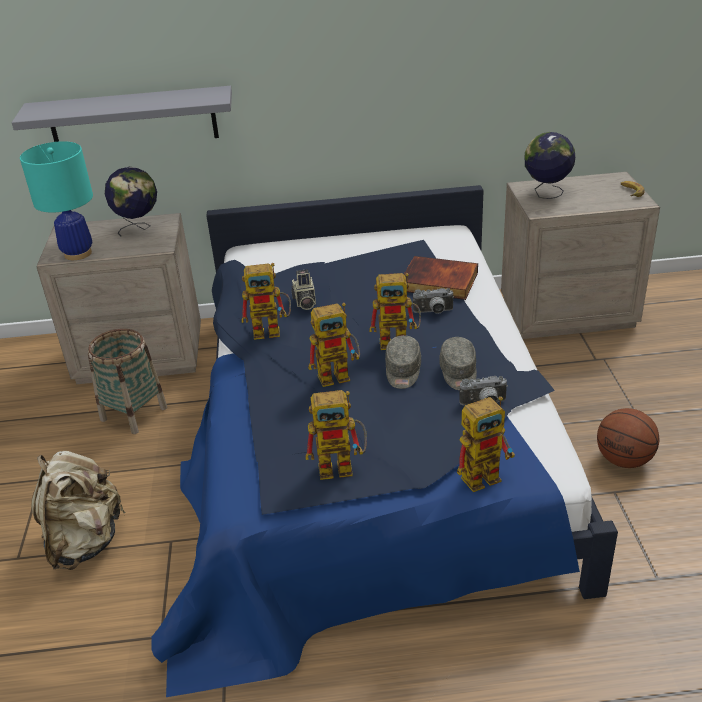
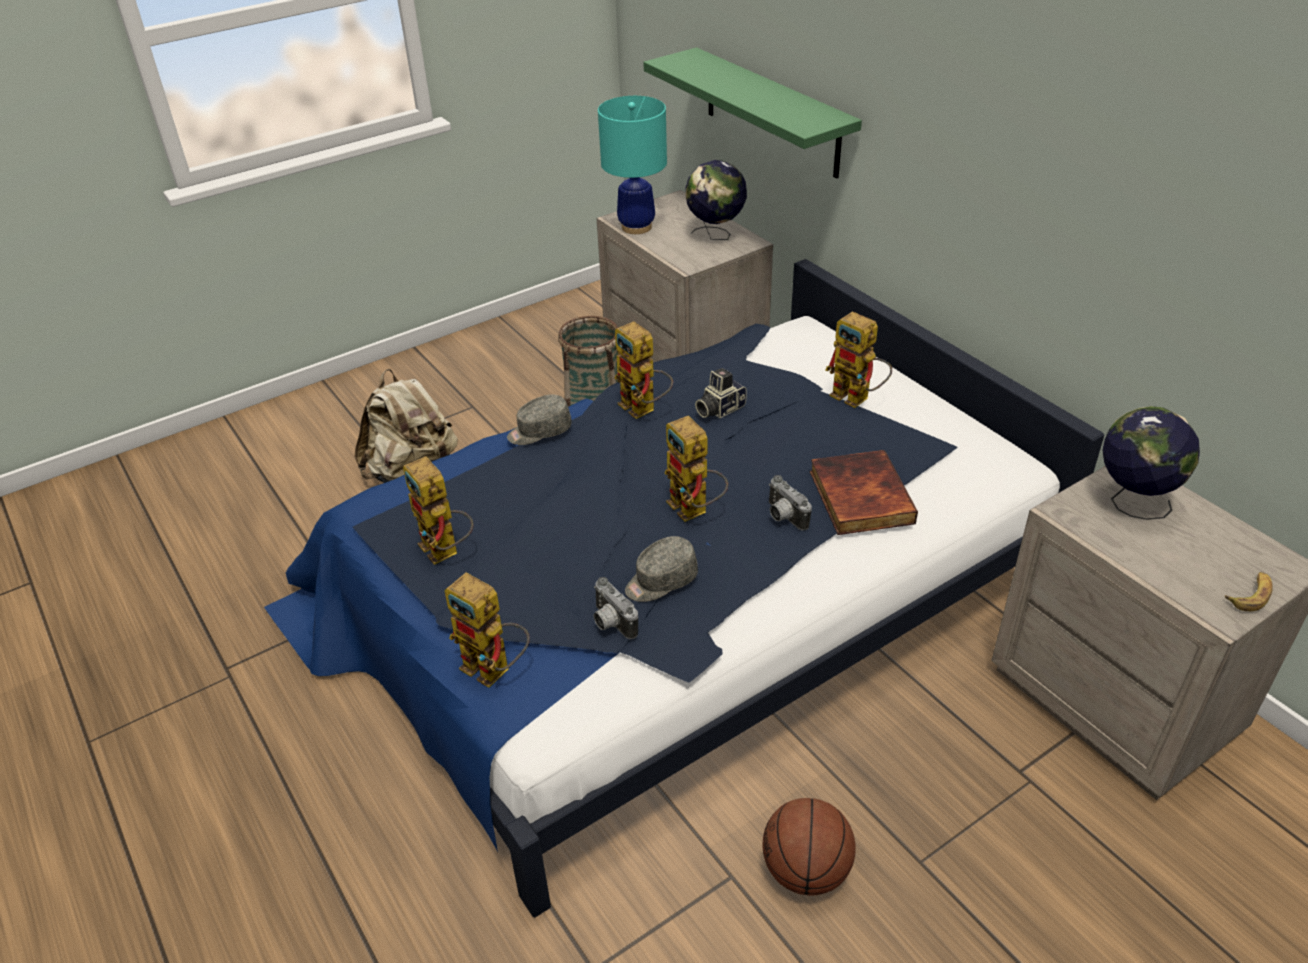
camera: 60 degrees right, 5 degrees up
(133, 119) = (771, 113): grey shelf -> green shelf
(340, 374) = (592, 488): toy robot -> toy robot (857, 398)
(403, 371) = (631, 534): grey cap -> grey cap (539, 431)

